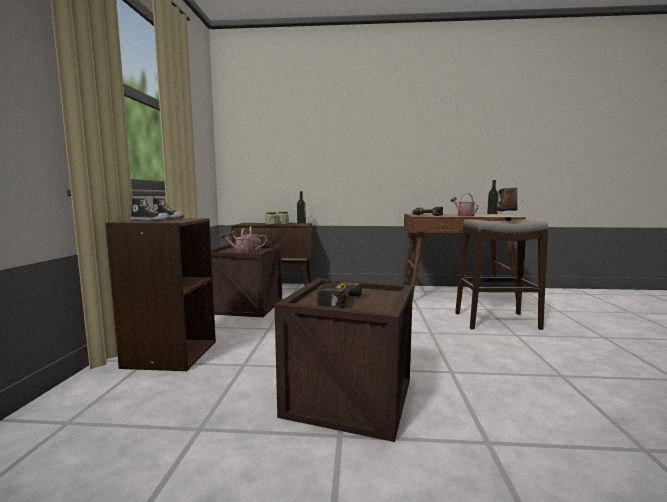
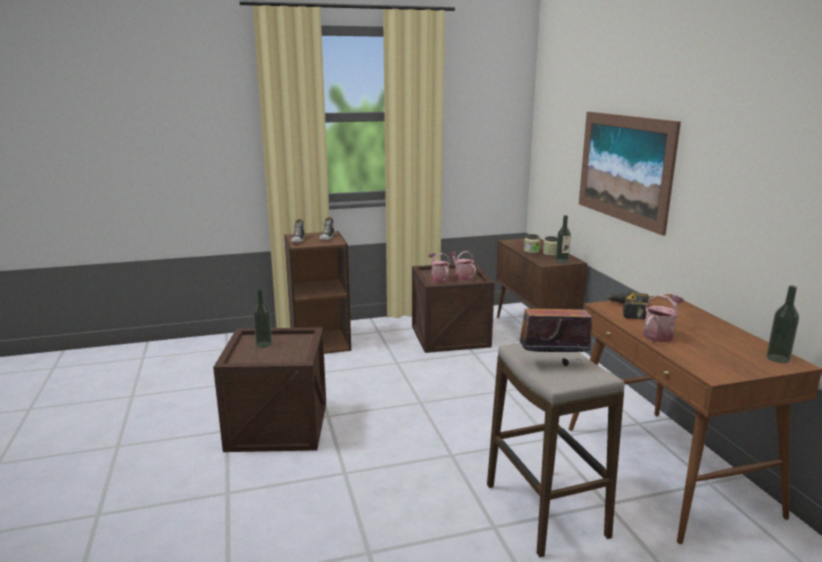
camera: 70 degrees right, 10 degrees up
(332, 300) = (264, 344): power drill -> bottle
(340, 154) = (624, 168): none -> picture

